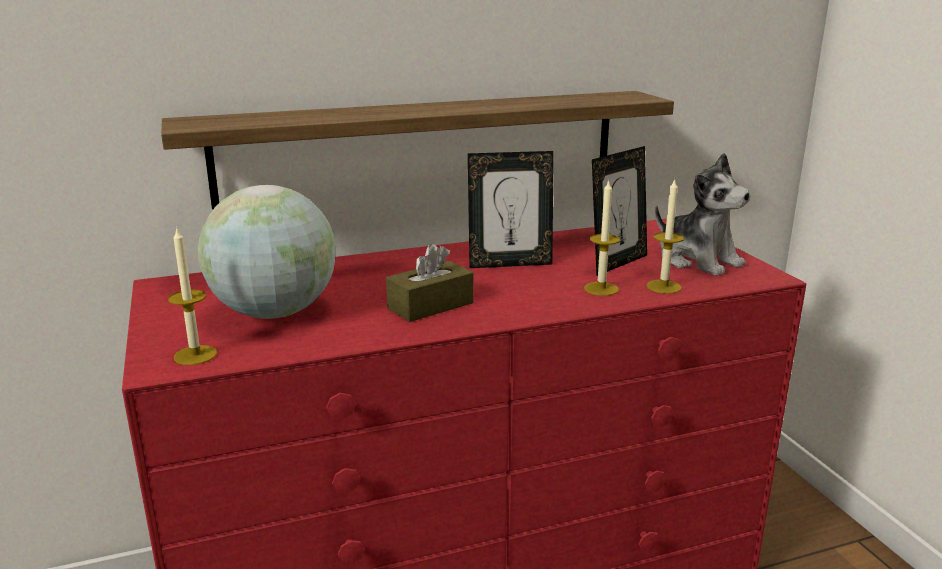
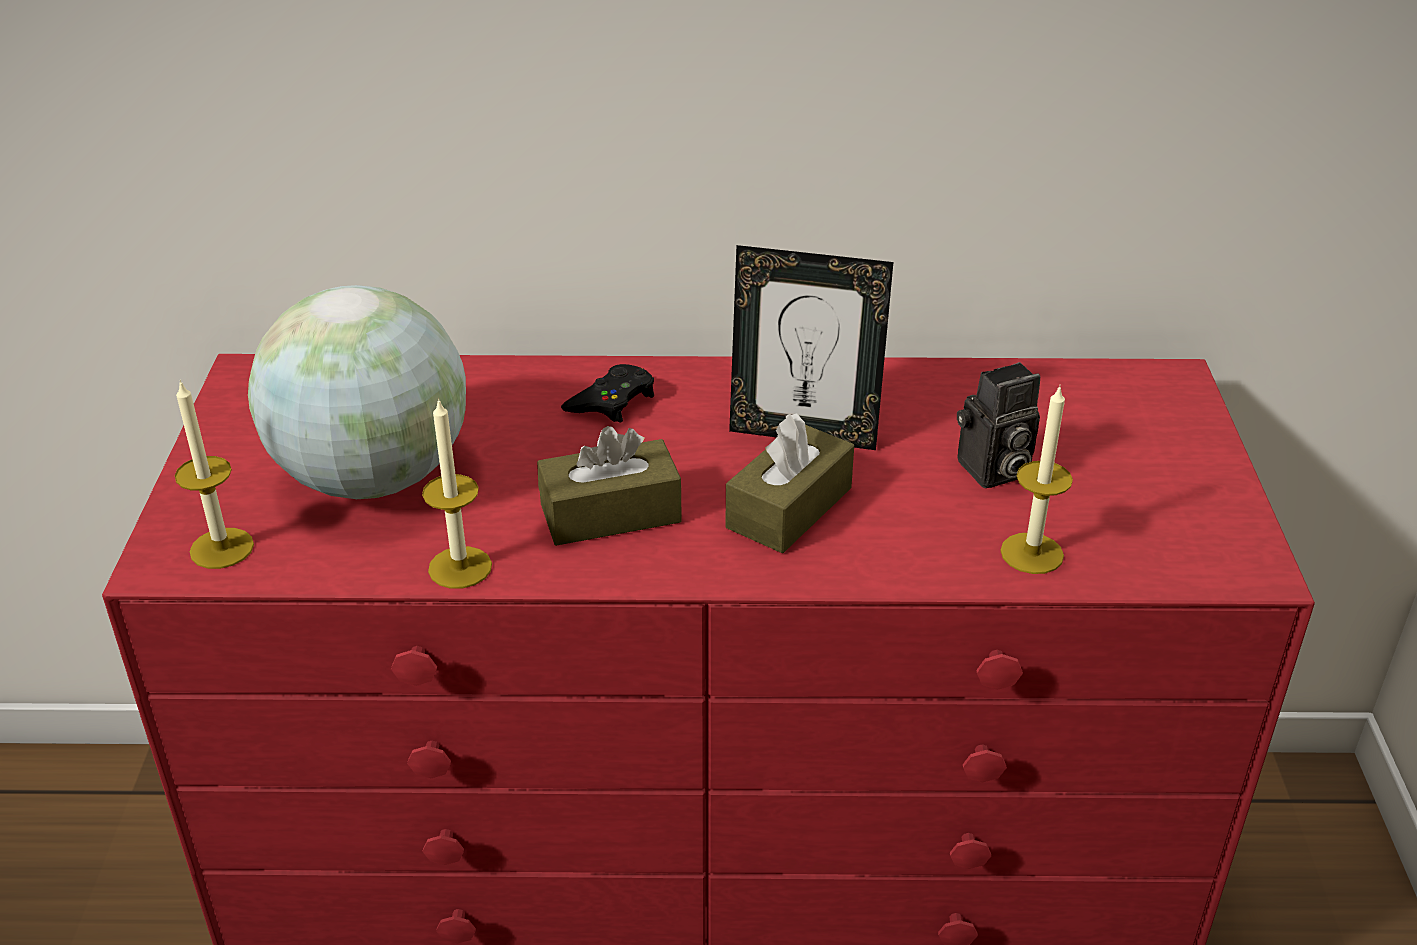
camera: 20 degrees right, 15 degrees up
(395, 266) = (612, 401): none -> black game controller
(422, 146) = (697, 191): shelf -> none
(527, 289) = (789, 508): none -> brown tissue box
(601, 289) = (917, 534): candle -> candle (460, 567)
(617, 263) = (992, 471): picture frame -> camera
(697, 260) = (1150, 494): plush toy -> none

